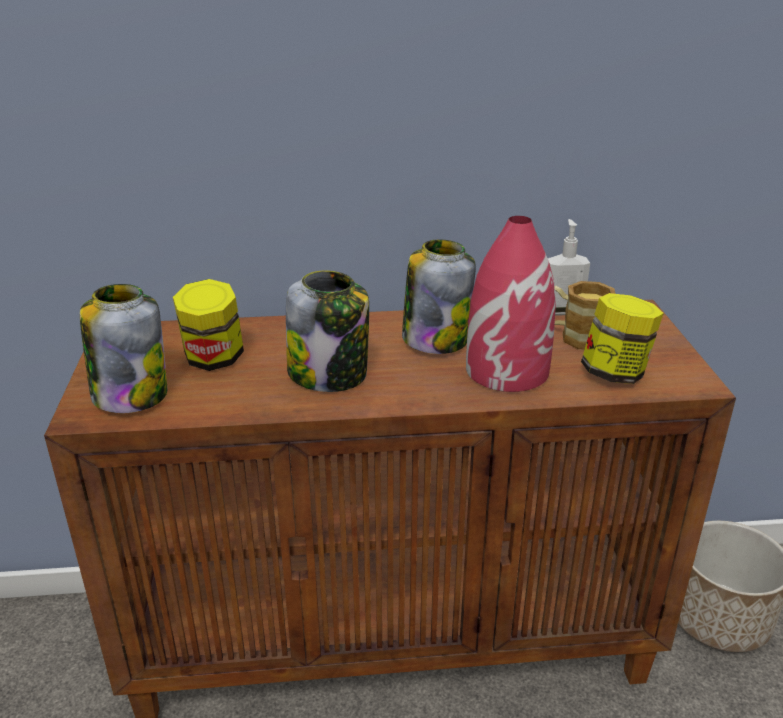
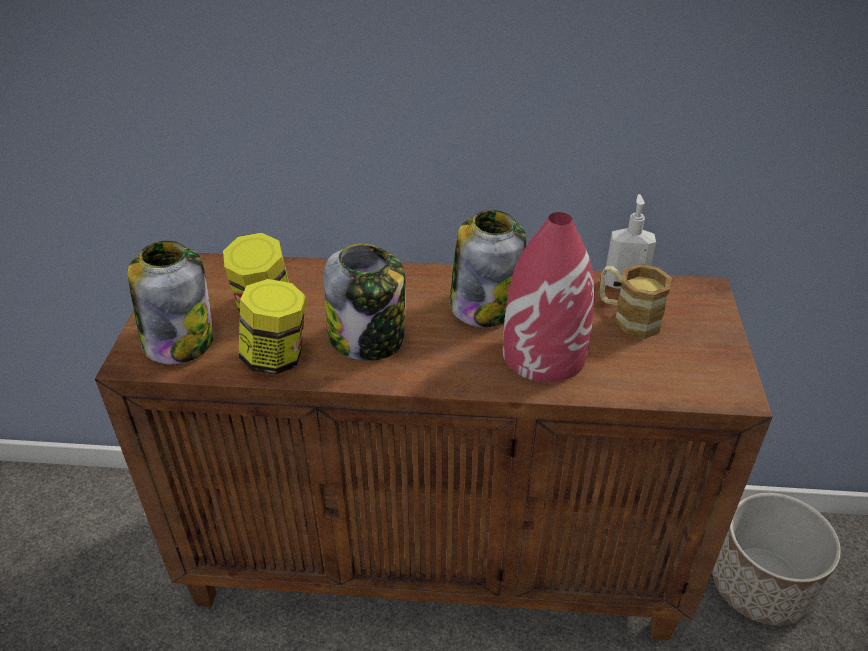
camera: 10 degrees right, 10 degrees up
(615, 373) = (654, 370): jar -> jar (277, 357)

